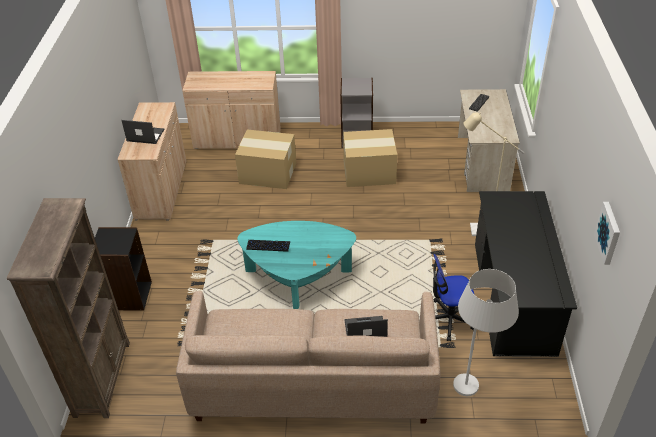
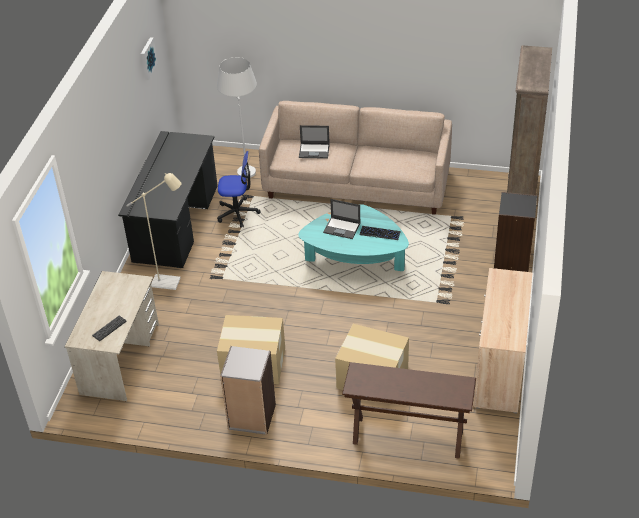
camera: 170 degrees left, 0 degrees up
(145, 135) = (507, 300): laptop -> laptop (342, 228)
(237, 139) = (407, 437): beige cabinet -> brown console table

